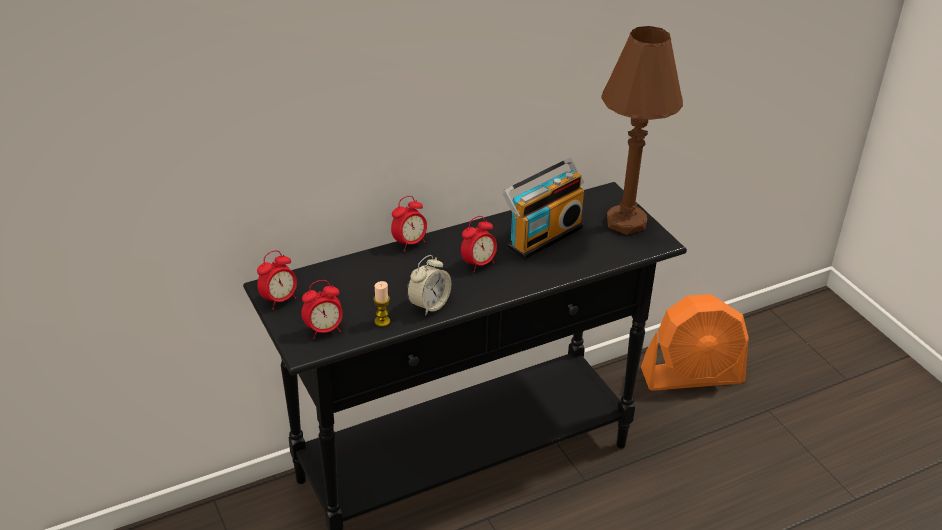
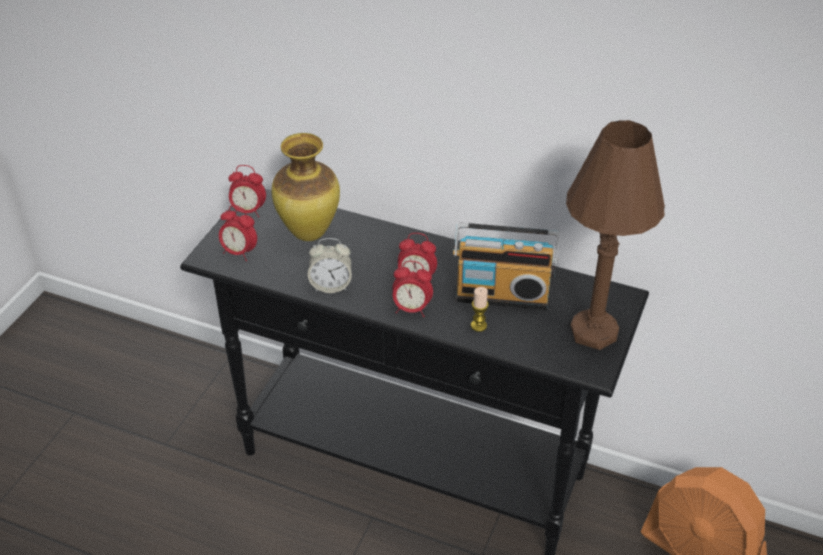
camera: 50 degrees right, 5 degrees up
(354, 284) = (310, 234): none -> vase
(382, 321) = (282, 274): candle -> candle (478, 325)
(409, 243) = (395, 230): alarm clock -> alarm clock (411, 309)

